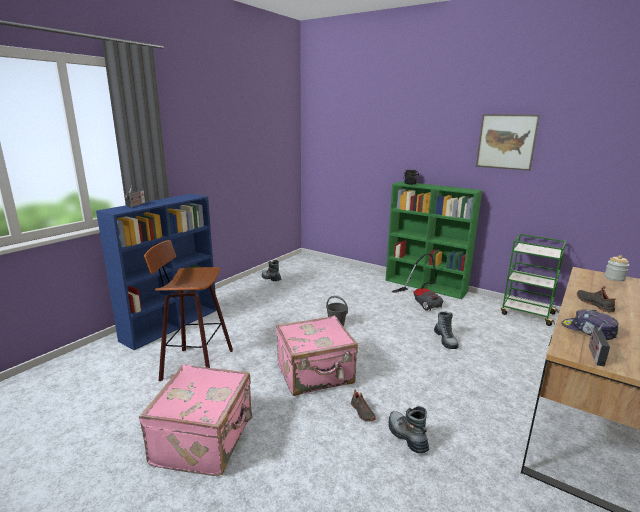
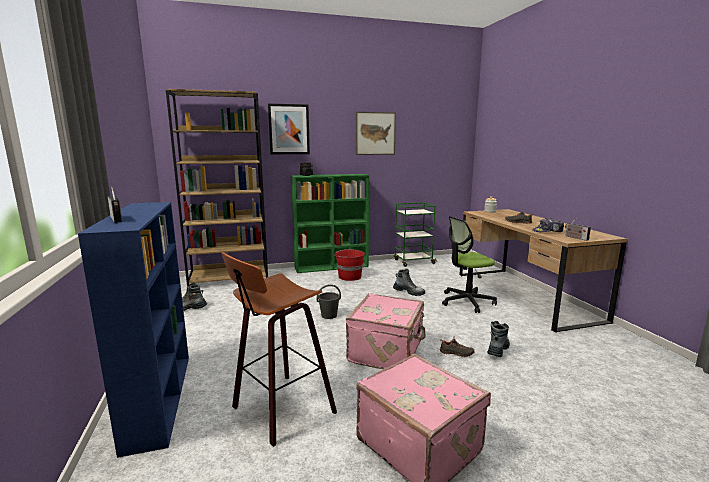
camera: 50 degrees left, 5 degrees down
(330, 267) = (230, 279): none -> brown bookcase
(405, 133) = (289, 129): none -> picture
(406, 436) = (498, 349): boot -> boot turned 105 degrees clockwise
(421, 301) = (349, 277): vacuum cleaner -> red bucket
(488, 380) = (466, 301): none -> office chair

